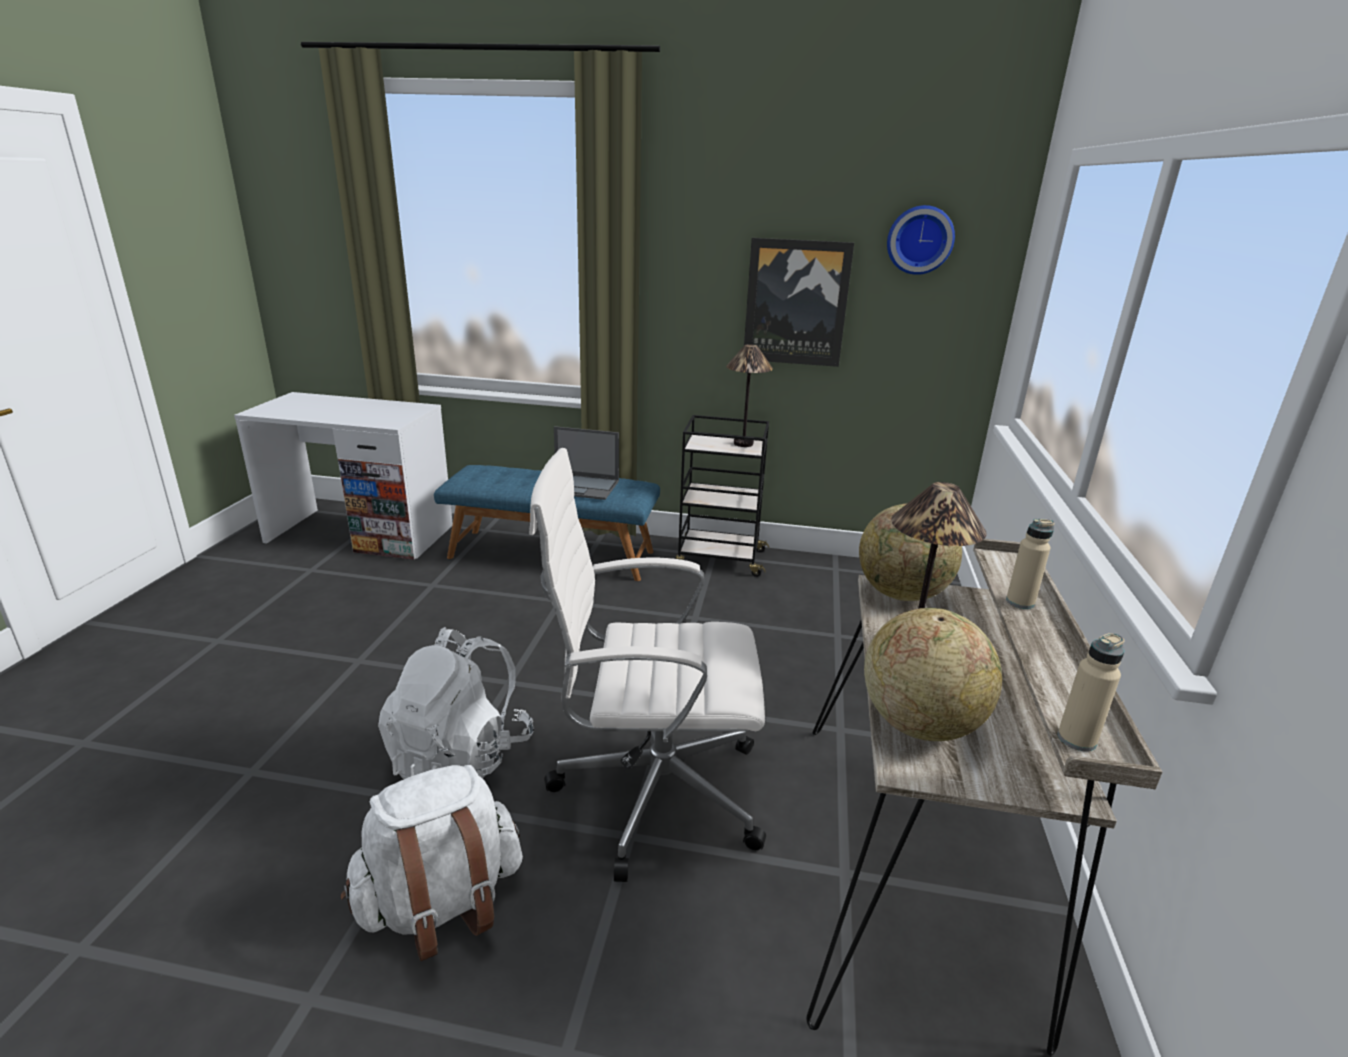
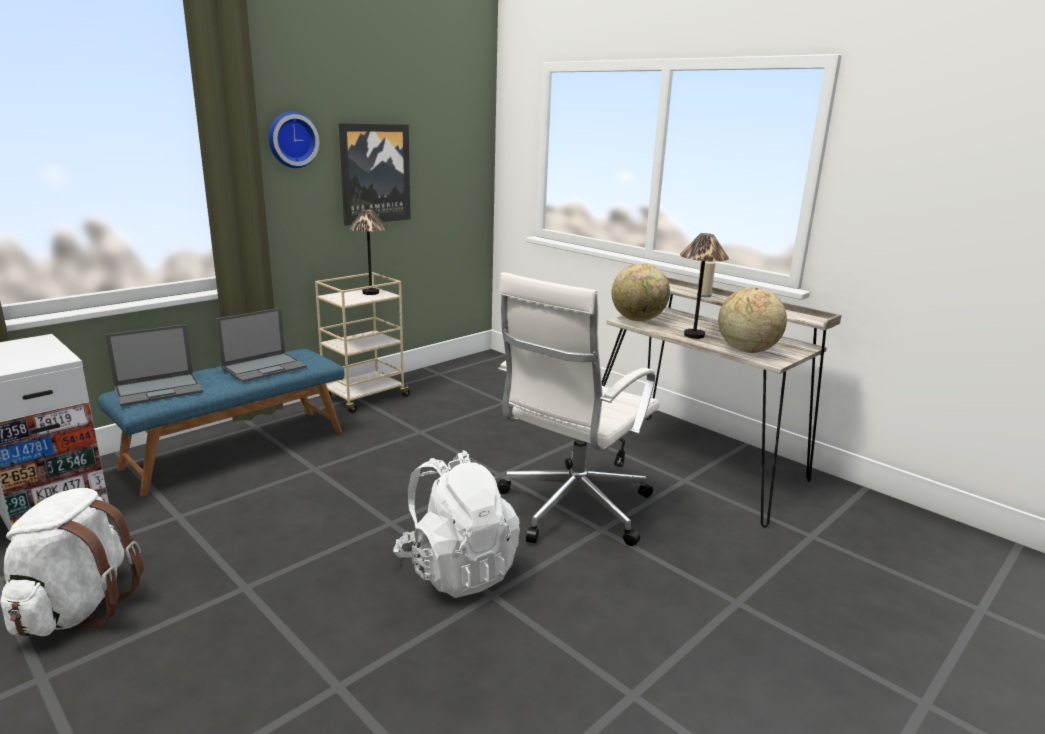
camera: 55 degrees left, 5 degrees down
(442, 903) = (595, 616): white backpack -> white backpack (77, 608)
(488, 475) = (159, 389): none -> laptop
(719, 559) = (365, 397): black cart -> beige cart
(919, 240) = (443, 121): wall clock -> wall clock (292, 139)
(1076, 739) = (808, 320): beige bottle -> none

